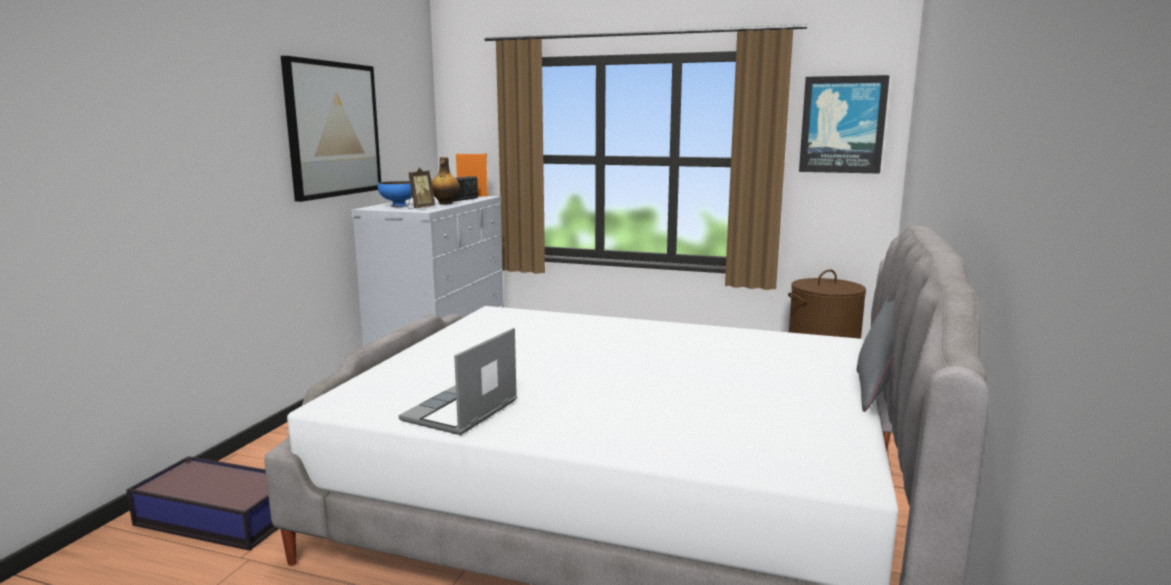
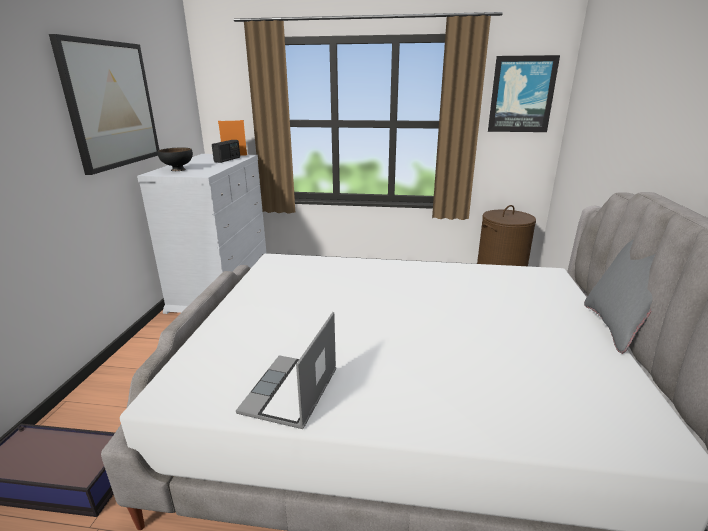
camera: 10 degrees left, 10 degrees up
(399, 206) = (178, 169): blue bowl -> black bowl
(420, 208) = (198, 172): picture frame -> none
(445, 204) = (217, 165): bottle -> none

